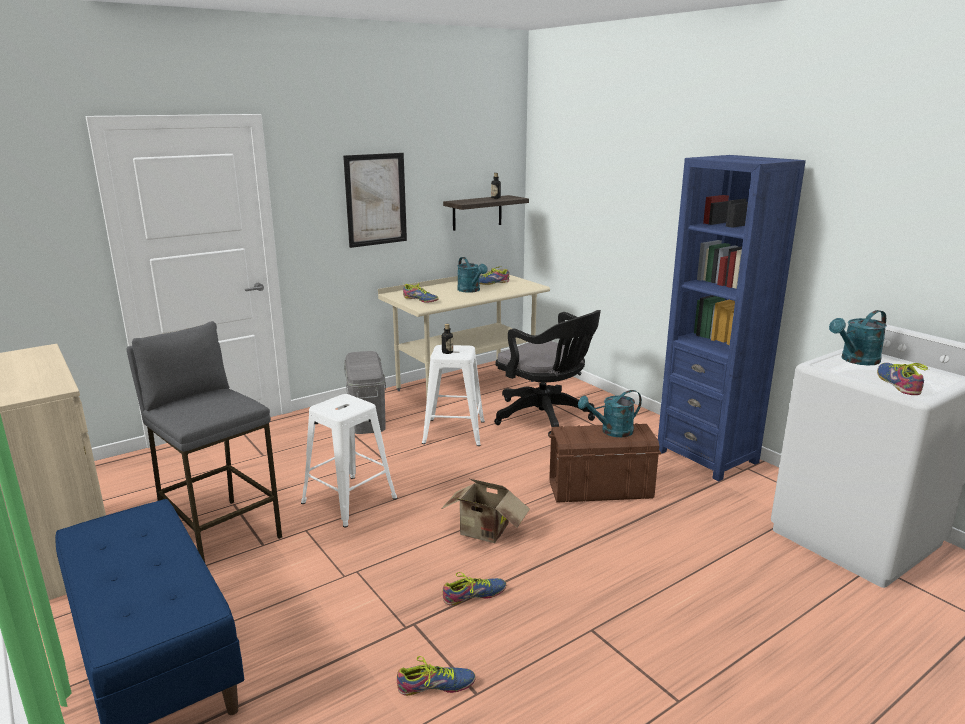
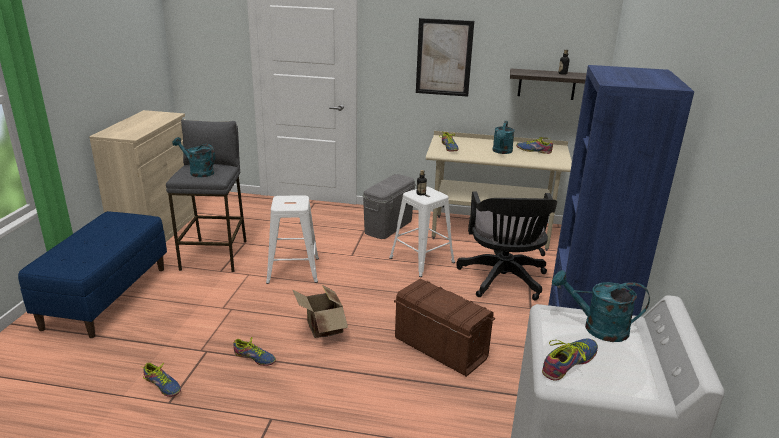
camera: 45 degrees right, 5 degrees up
(611, 431) = (452, 302): turquoise watering can -> turquoise watering can (198, 172)

